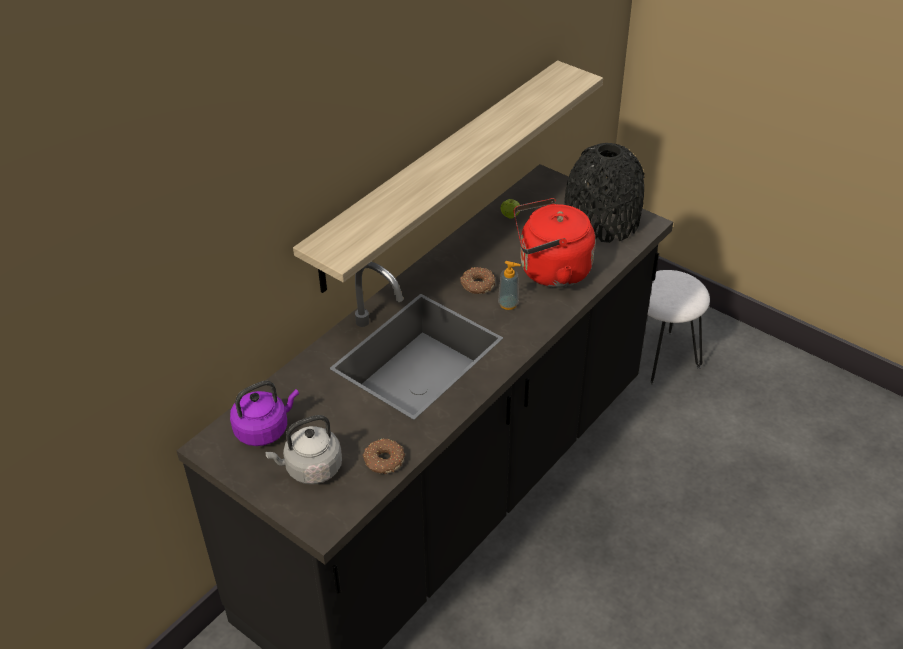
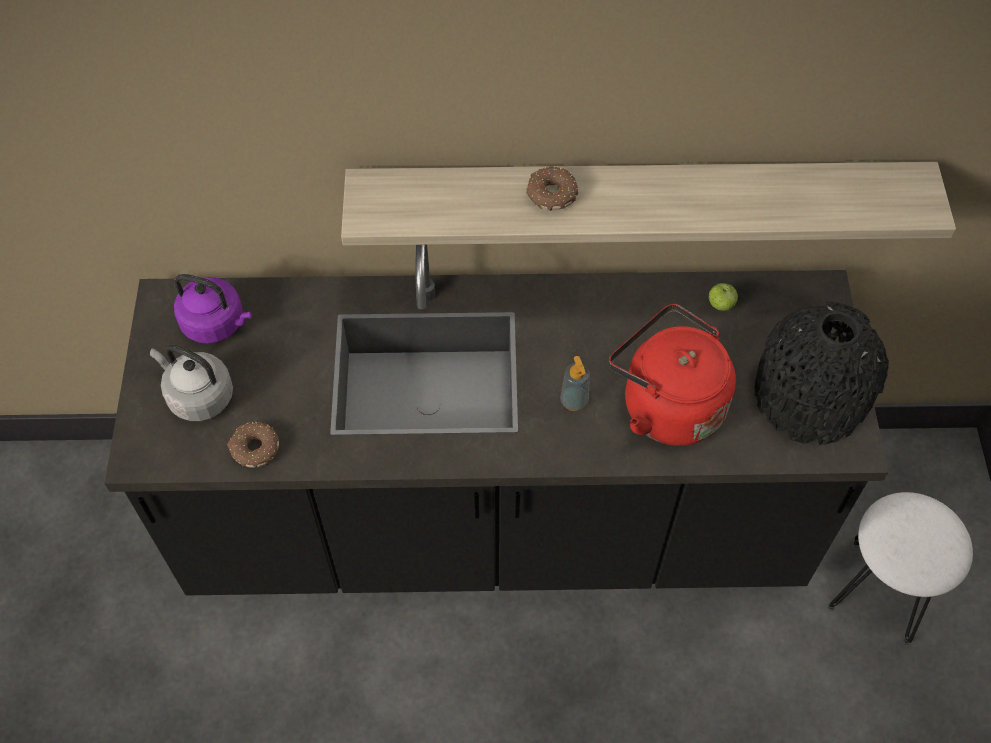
camera: 50 degrees right, 15 degrees up
(477, 285) = (575, 353): donut -> donut (550, 194)

